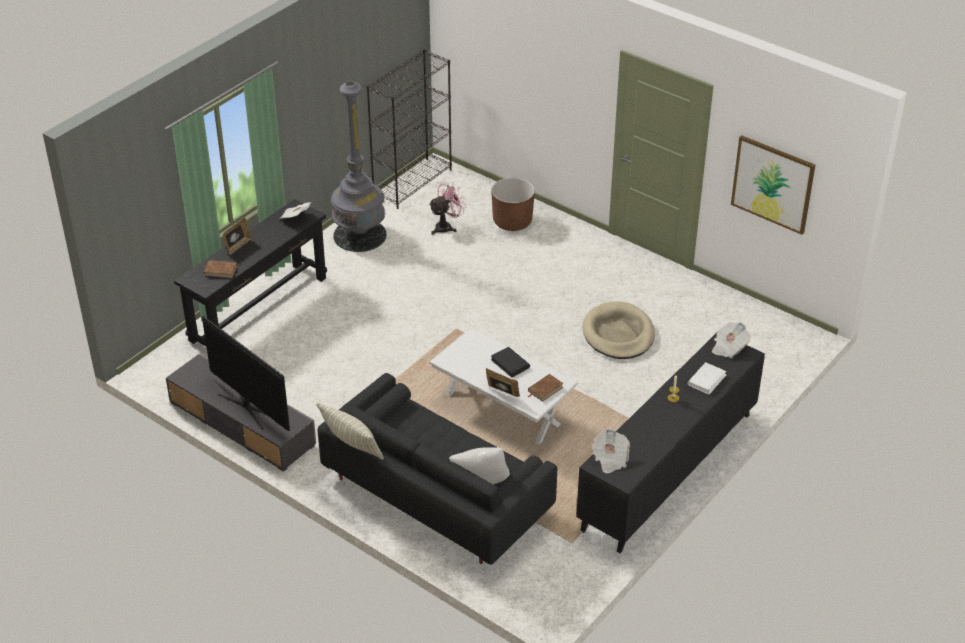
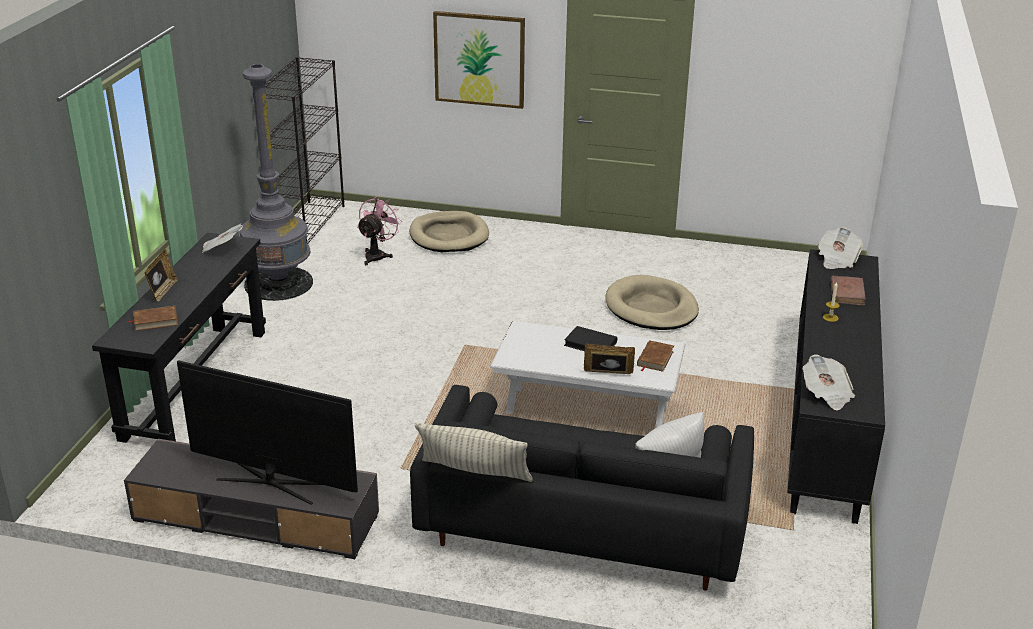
camera: 25 degrees left, 10 degrees down
(512, 221) = (449, 236): brown planter -> beige dog bed
(706, 380) = (847, 293): white book -> brown book
(772, 184) = (779, 94): picture -> picture (479, 59)

